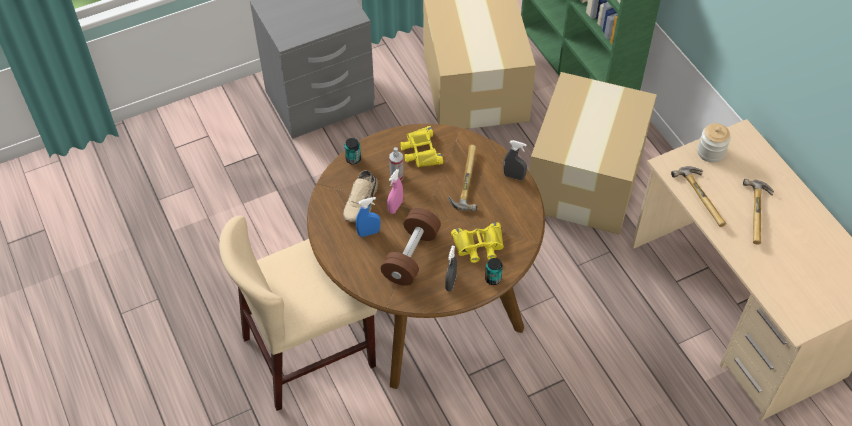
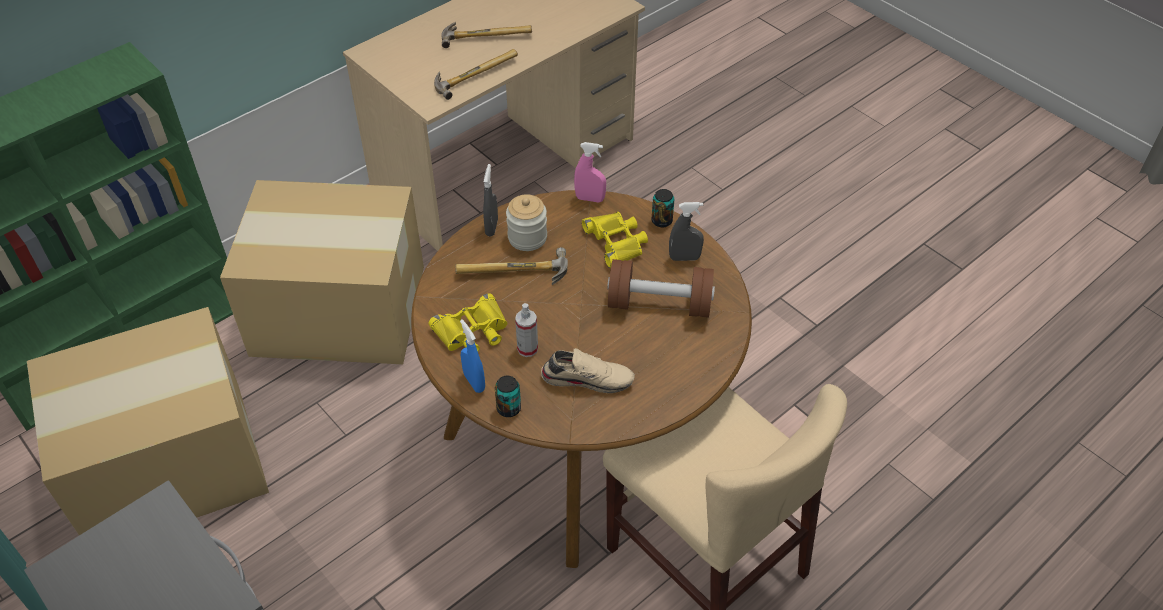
camera: 105 degrees left, 5 degrees down
(368, 232) = (638, 358): blue spray bottle -> blue spray bottle (474, 382)
(395, 207) = (583, 338): pink spray bottle -> pink spray bottle (590, 199)
(710, 152) = (403, 74): jar -> jar (527, 238)

